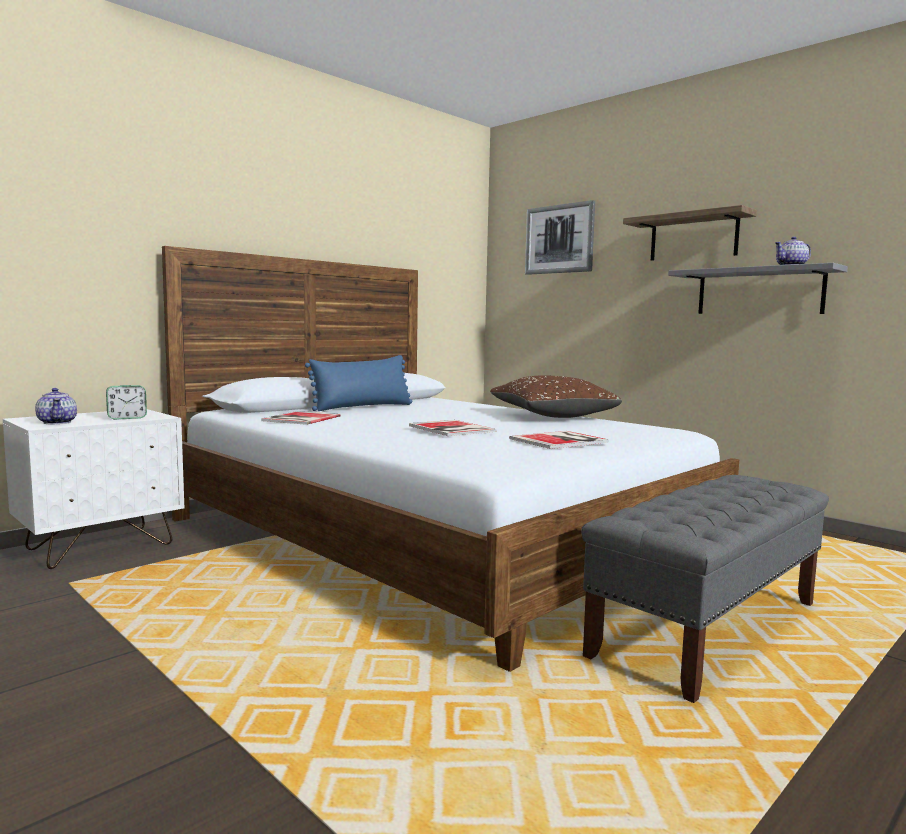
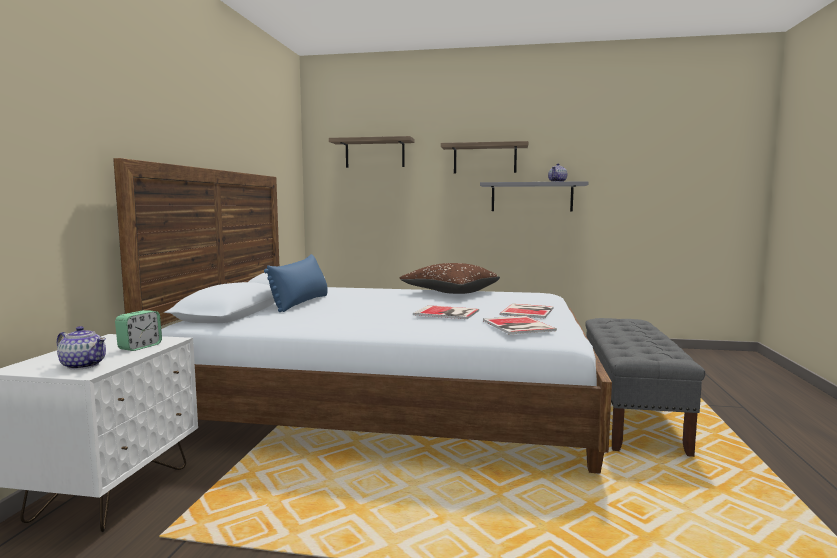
camera: 35 degrees left, 0 degrees up
(299, 418) = (298, 321): book -> book (517, 326)
(559, 239) = (375, 153): picture -> shelf

